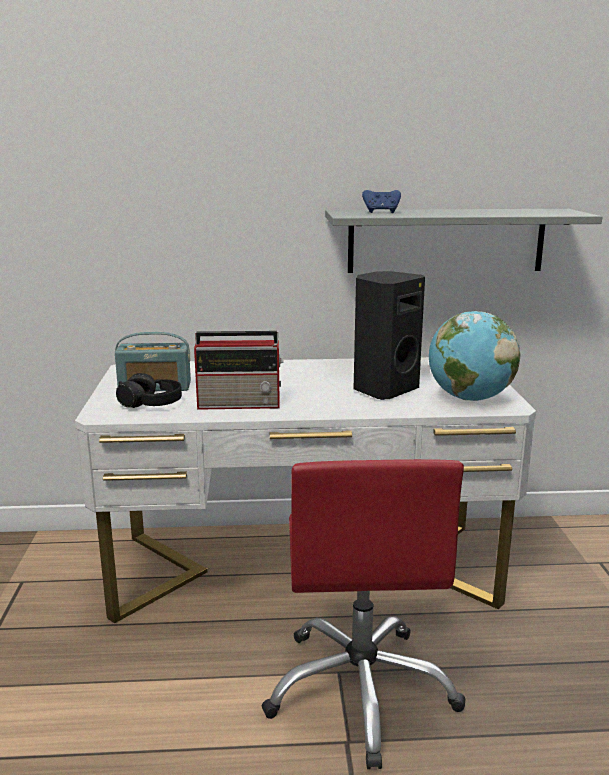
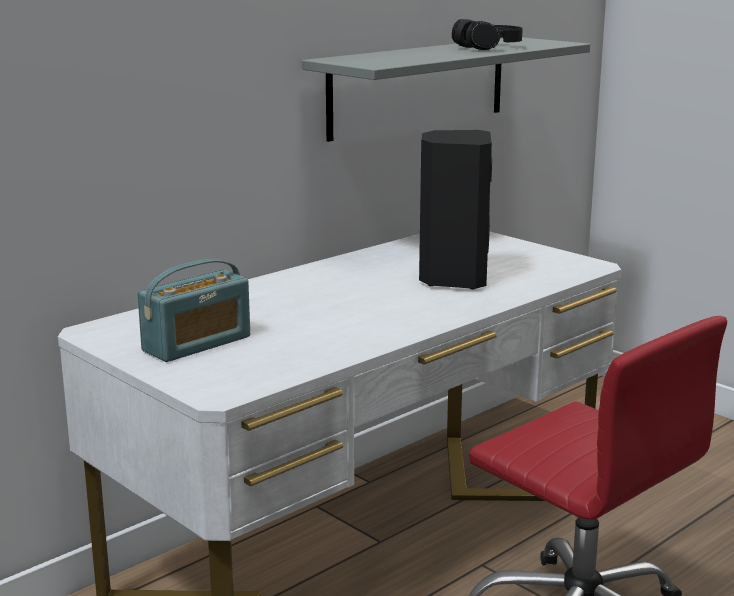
camera: 40 degrees left, 0 degrees up
(151, 403) = (244, 362): black headphones -> black headphones (488, 48)
(241, 404) = (349, 333): radio -> none
(381, 212) = (385, 57): blue game controller -> none
(469, 399) = (545, 267): globe -> none

